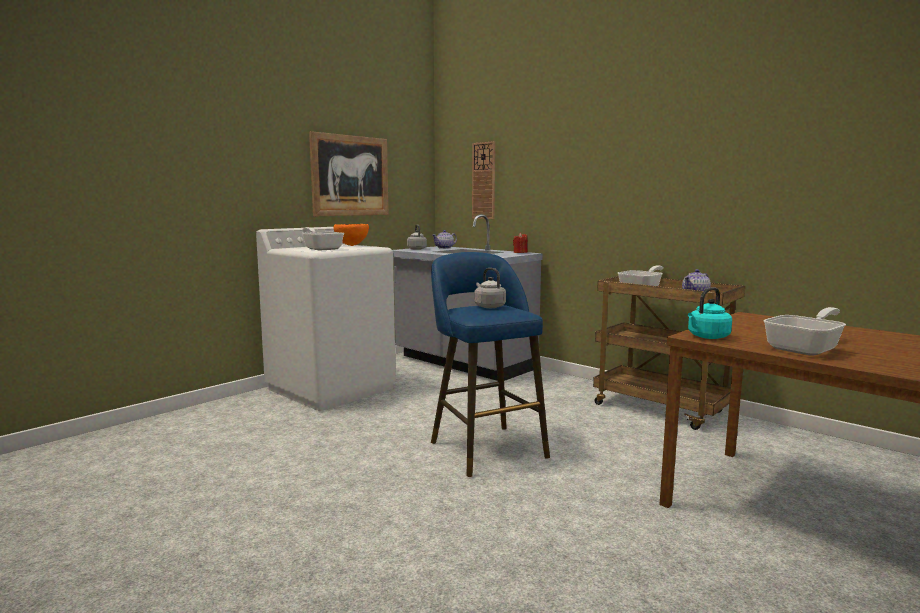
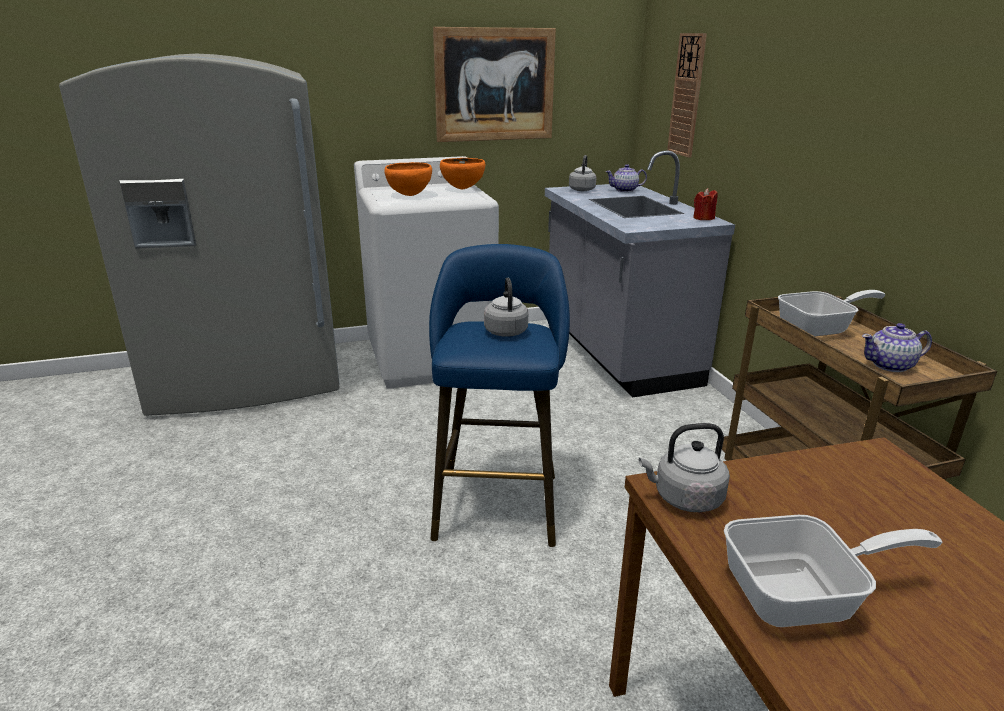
camera: 30 degrees right, 15 degrees up
(179, 431) = (247, 380): none -> grey fridge
(321, 249) = (409, 195): frying pan -> orange bowl
(707, 337) = (684, 498): turquoise kettle -> grey kettle

